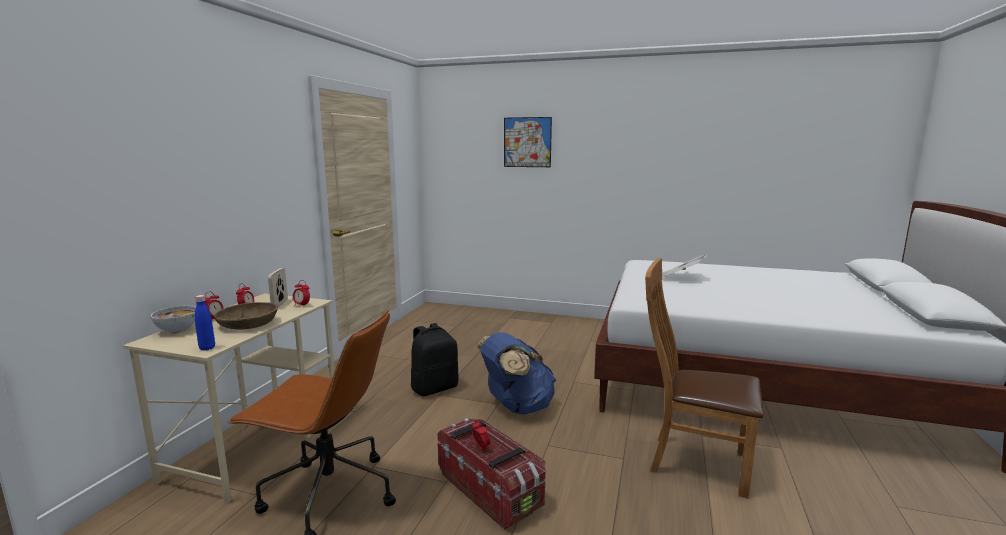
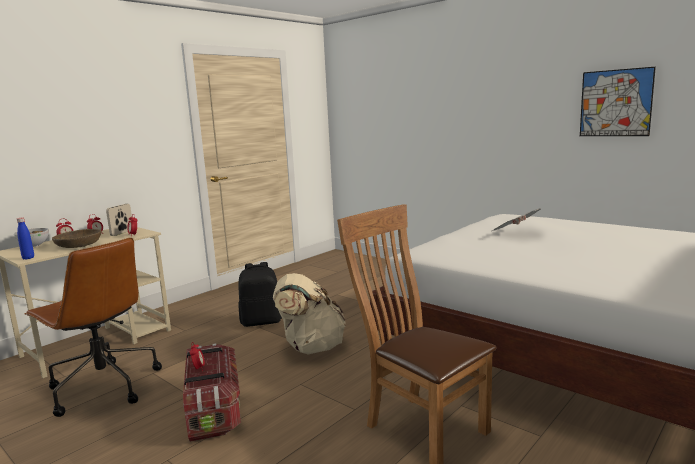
camera: 25 degrees right, 0 degrees up
(516, 407) = (311, 347): blue backpack -> beige backpack
(527, 142) = (414, 90): picture -> picture (615, 103)

